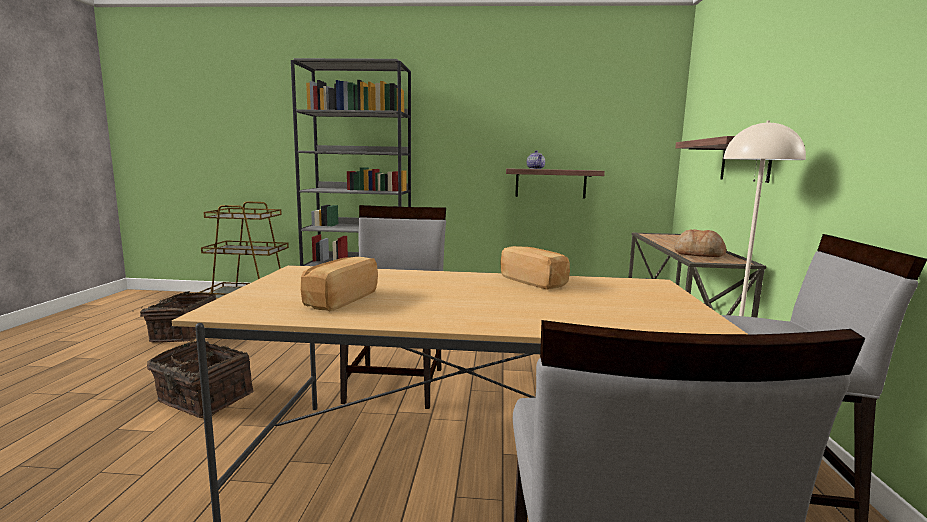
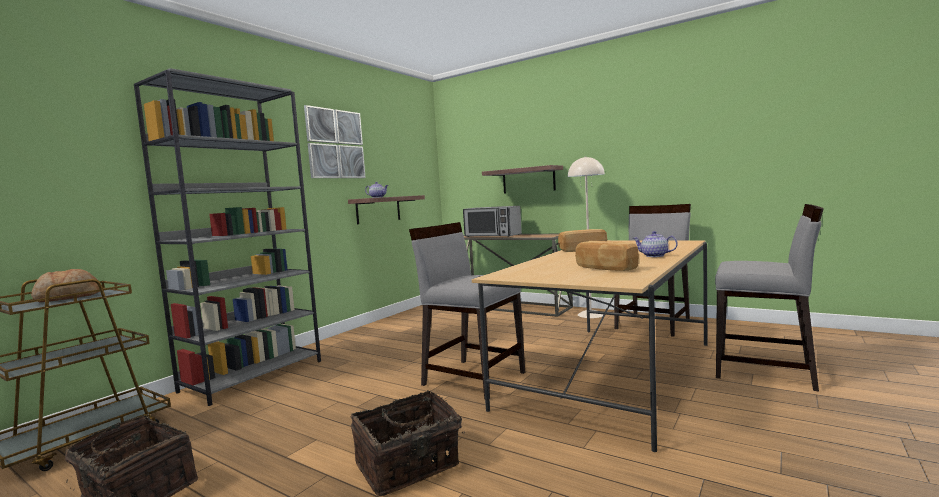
camera: 60 degrees left, 5 degrees down
(474, 317) = (654, 256): none -> teapot
(498, 107) = (335, 144): none -> picture
(674, 241) = (492, 235): none -> microwave
(698, 254) = (534, 235): bread -> bread (67, 297)

